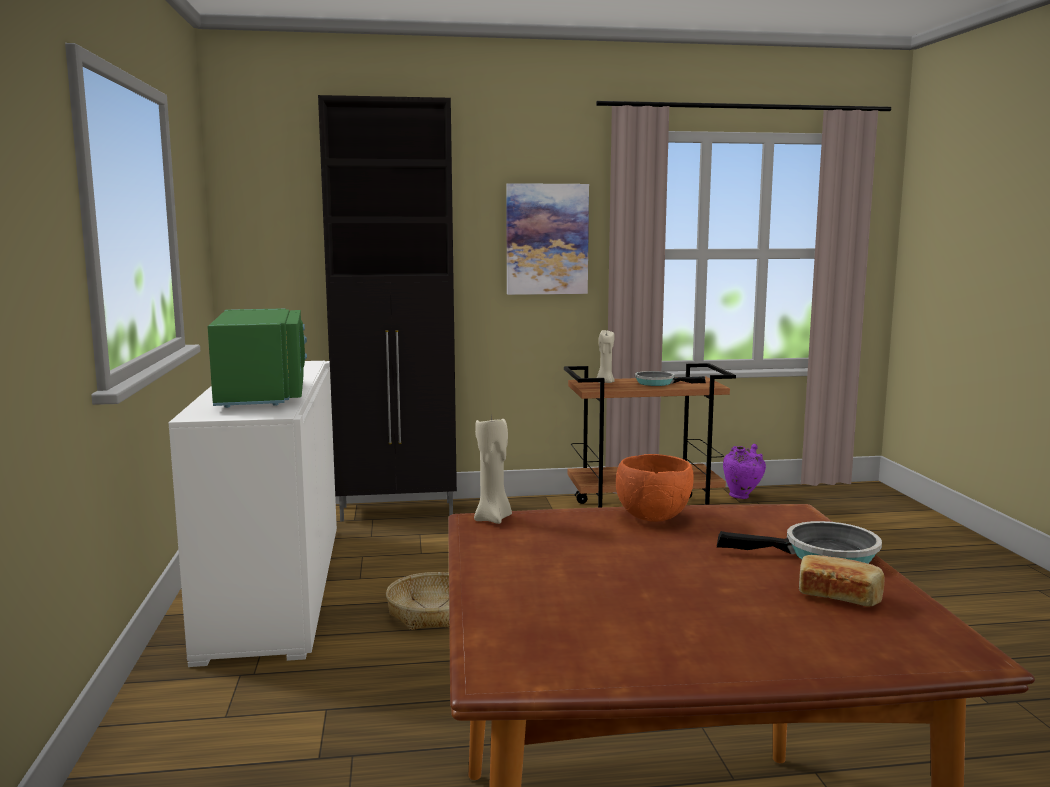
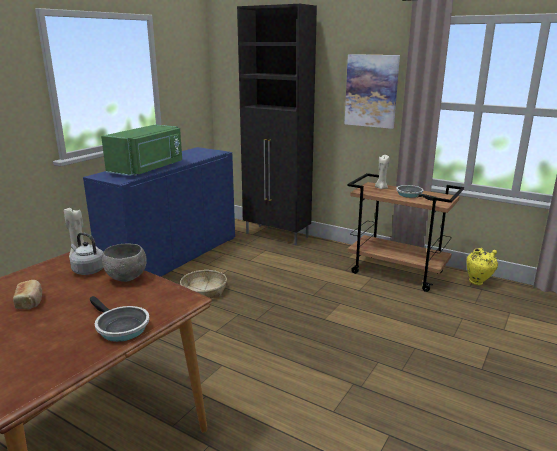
camera: 40 degrees right, 10 degrees up
(275, 588) = (173, 257): white cabinet -> blue cabinet
(567, 527) = (88, 270): none -> grey kettle
(654, 517) = (127, 278): orange bowl -> grey bowl
(742, 496) = (478, 283): purple vase -> yellow vase
(839, 597) = (59, 349): bread -> bread (30, 301)

